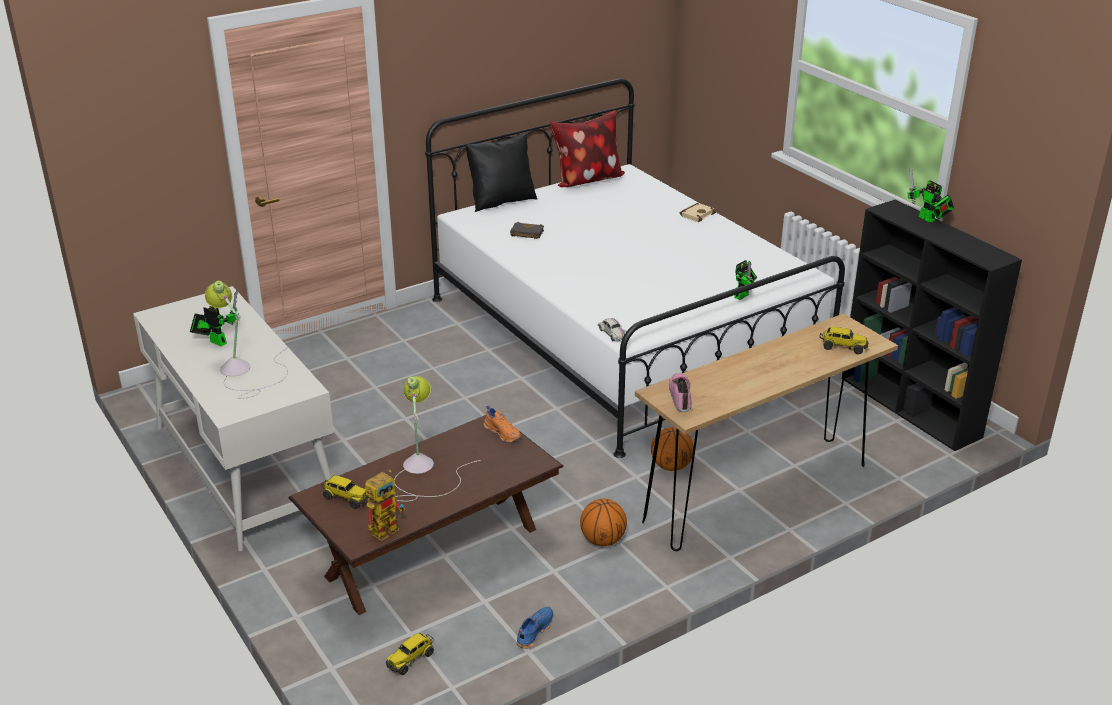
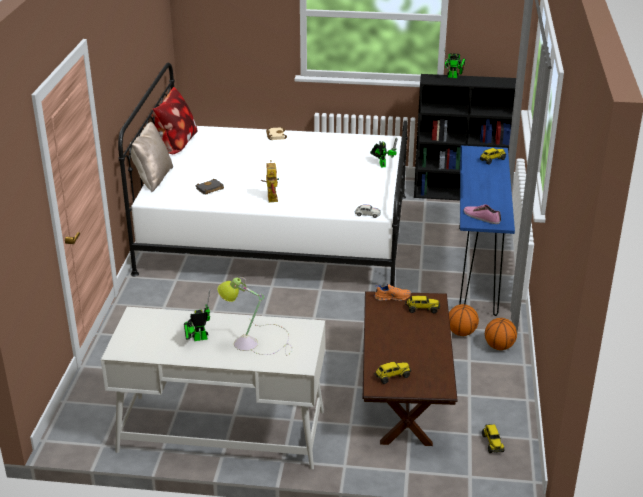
camera: 50 degrees left, 0 degrees up
(387, 527) = (439, 373): toy robot -> toy robot (270, 197)
(423, 471) = (397, 339): table lamp -> none
(501, 201) = (153, 179): black pillow -> beige pillow
(504, 462) = (422, 309): none -> toy truck
(533, 631) = (512, 390): blue shoe -> none
(671, 466) = (423, 281): basketball -> basketball (499, 347)
(757, 493) = (477, 269): brown console table -> blue console table

